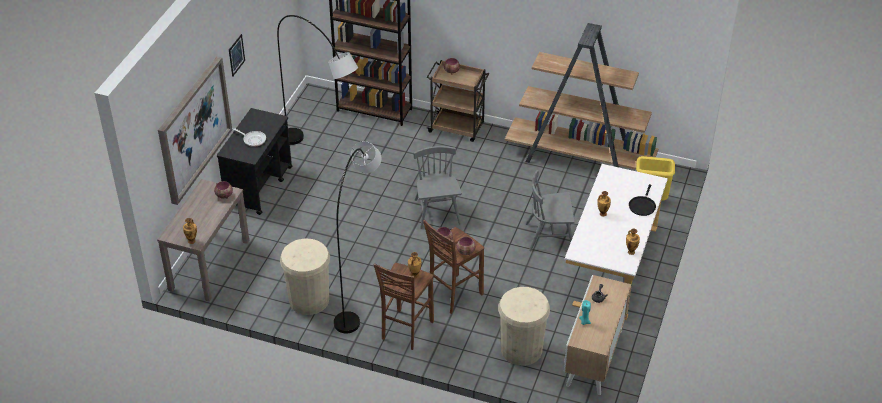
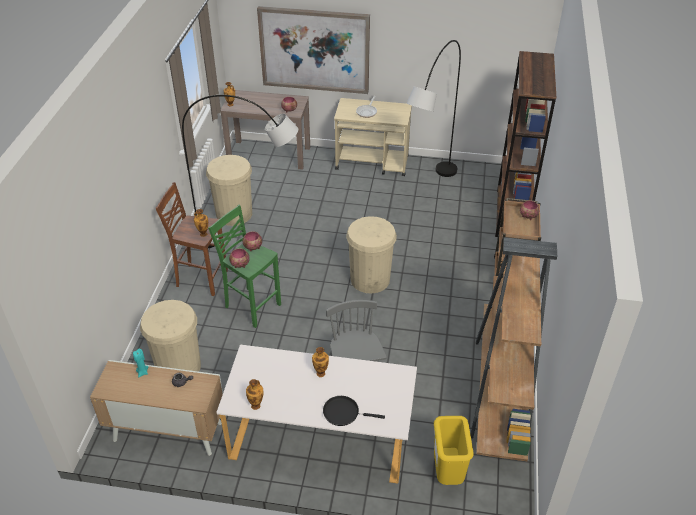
camera: 80 degrees right, 0 degrees up
(236, 55) = (405, 40): picture -> none
(259, 186) = (372, 163): black cart -> beige cart
(437, 212) = (370, 279): grey chair -> beige trash can
(453, 295) = (251, 306): brown stool -> green stool

